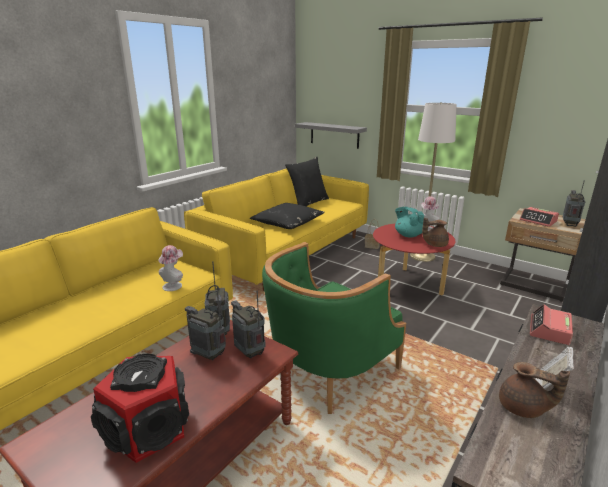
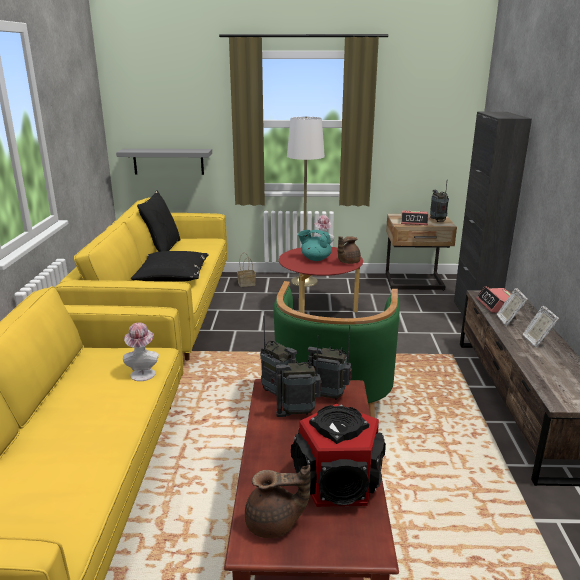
camera: 35 degrees left, 0 degrees up
(523, 408) = (538, 359): brown teapot -> brown teapot (274, 524)
(542, 352) = (509, 321): none -> picture frame

